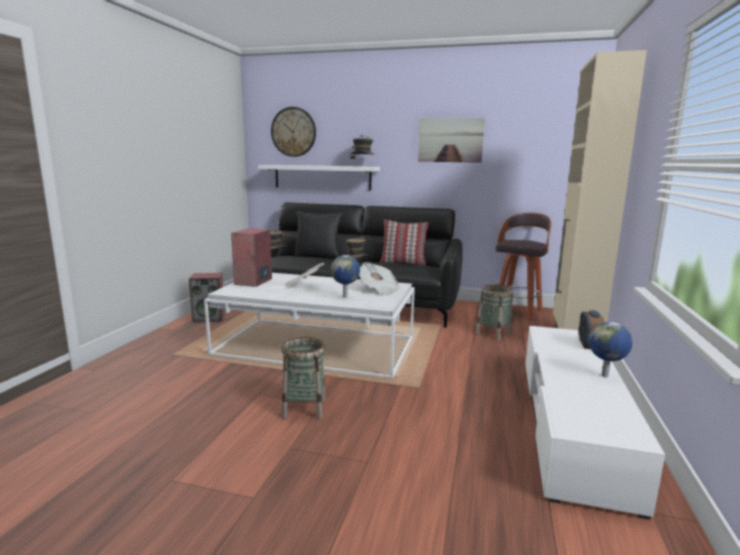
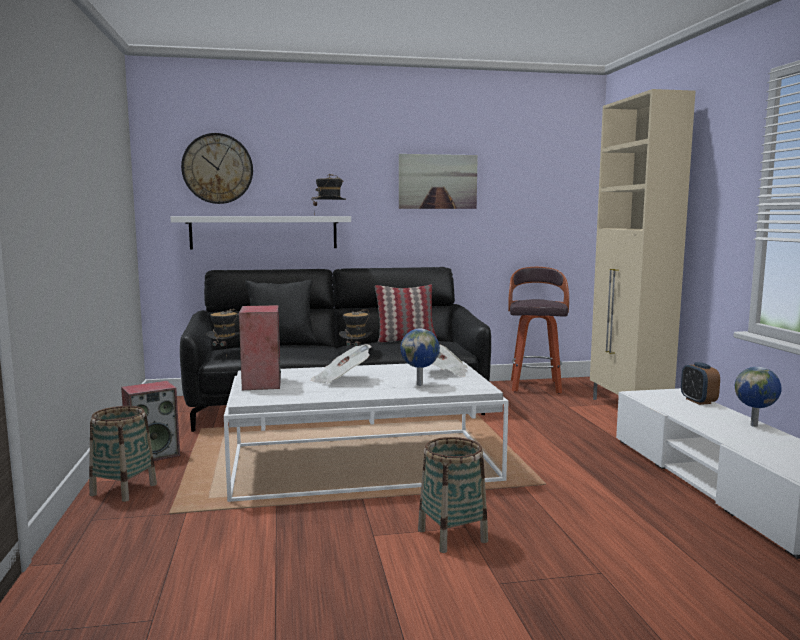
camera: 25 degrees left, 5 degrees down
(493, 333) = (541, 413): basket -> basket (123, 489)

